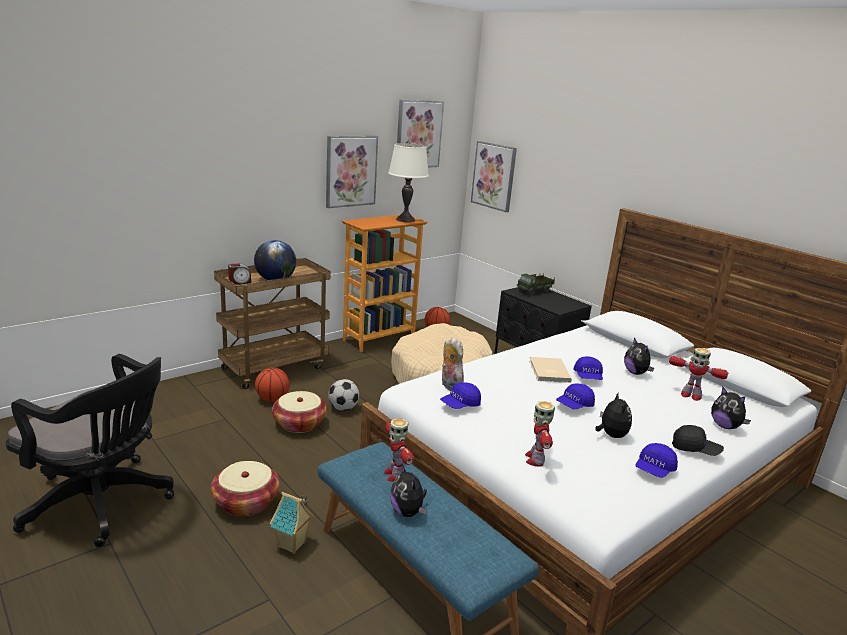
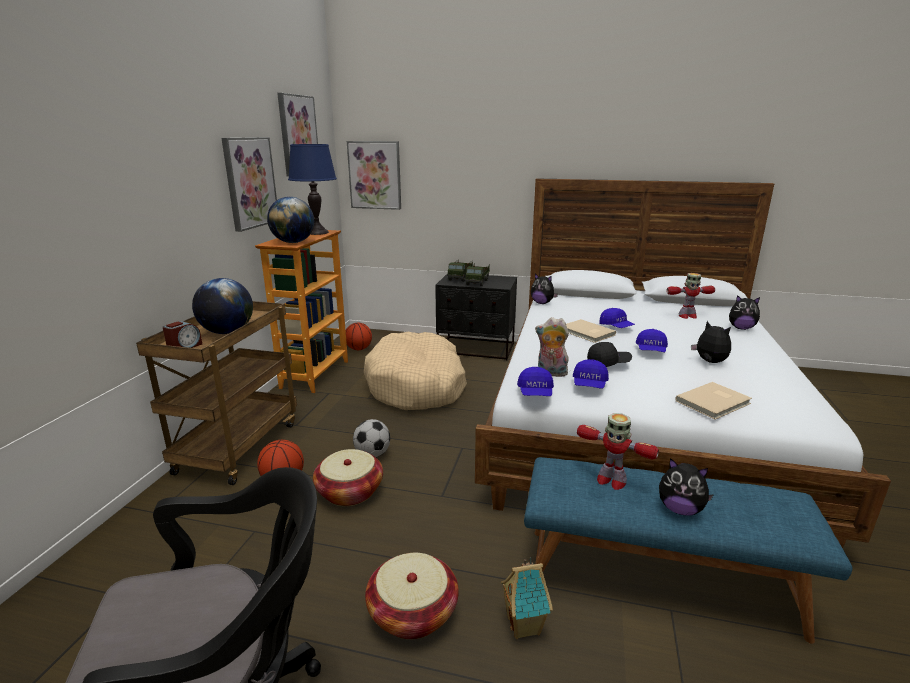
camera: 35 degrees left, 0 degrees up
(370, 224) = (293, 242): none -> globe
(405, 220) = (317, 232): white table lamp -> blue table lamp
(535, 459) = (715, 402): toy robot -> beige book
(542, 299) = (477, 282): none -> toy truck
(636, 373) = (632, 313): plush toy -> plush toy (542, 303)
(654, 470) = (776, 374): blue cap -> blue cap (535, 393)
(695, 449) = (762, 350): black cap -> black cap (608, 363)

